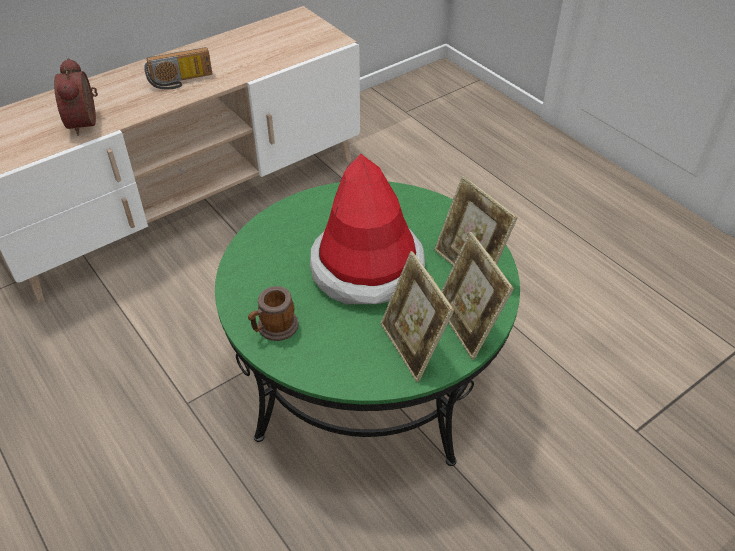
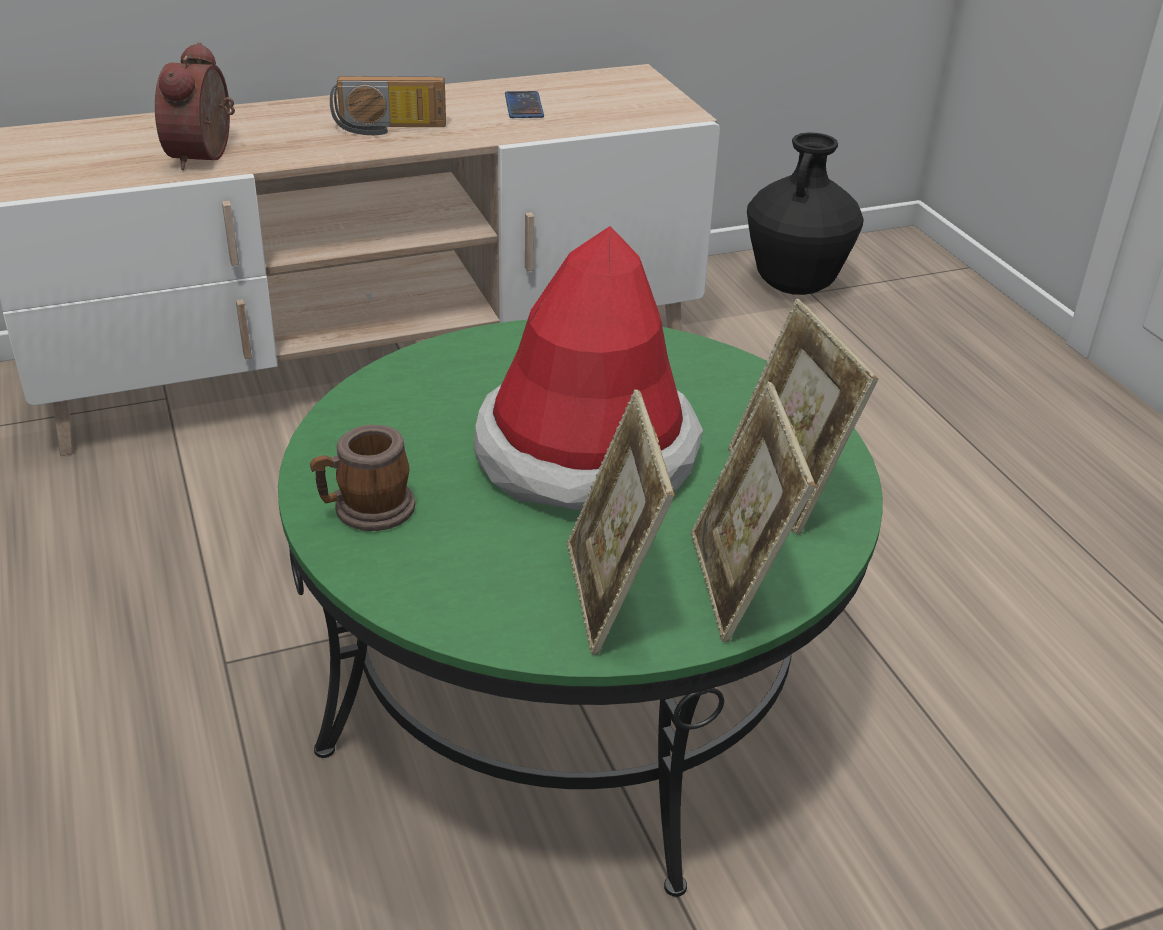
camera: 15 degrees right, 10 degrees down
(249, 50) = (524, 106): none -> phone
(396, 109) = (794, 286): none -> black vase

